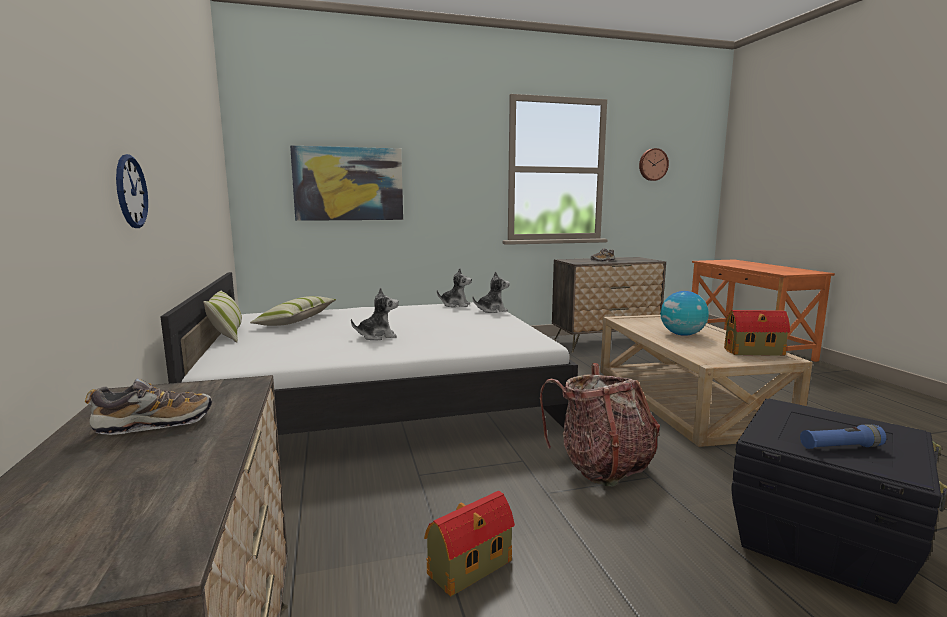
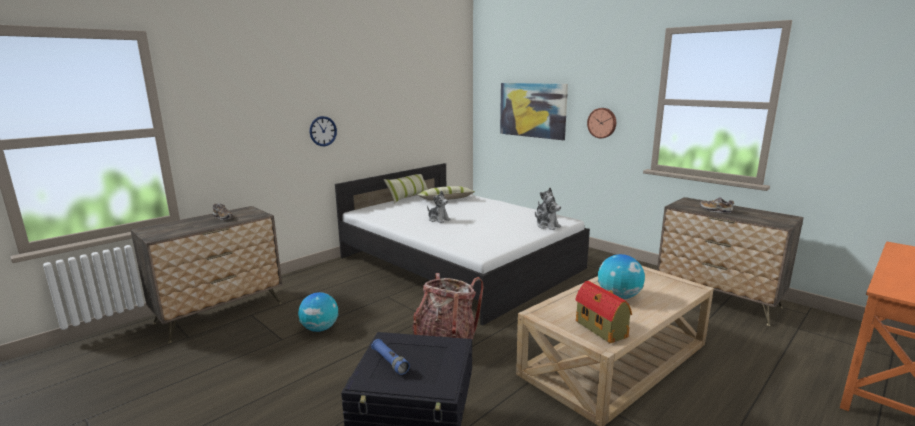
camera: 60 degrees right, 5 degrees up
(468, 568) = (320, 329): toy house -> globe
(652, 164) = (864, 100): wall clock -> wall clock (602, 123)

